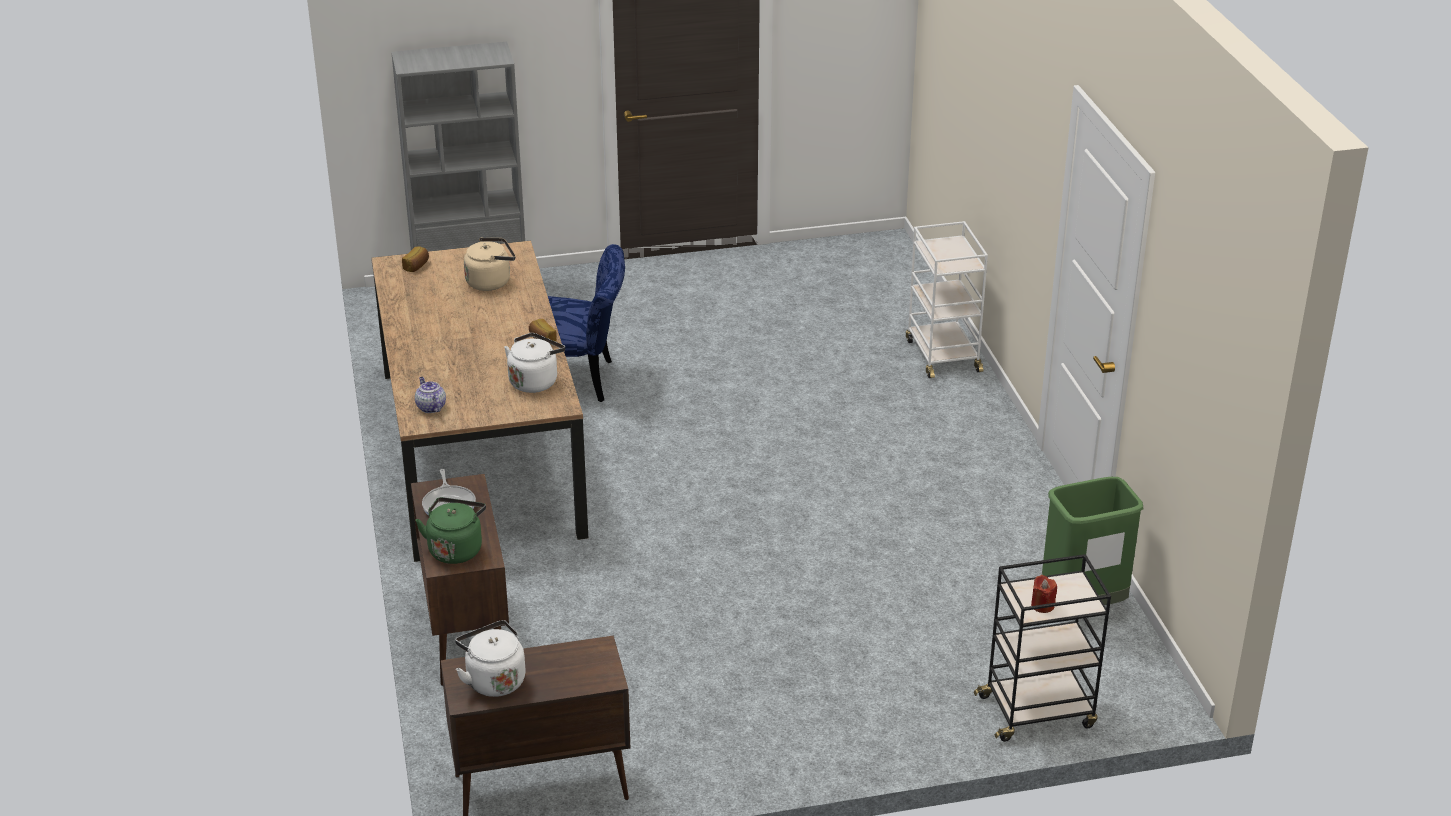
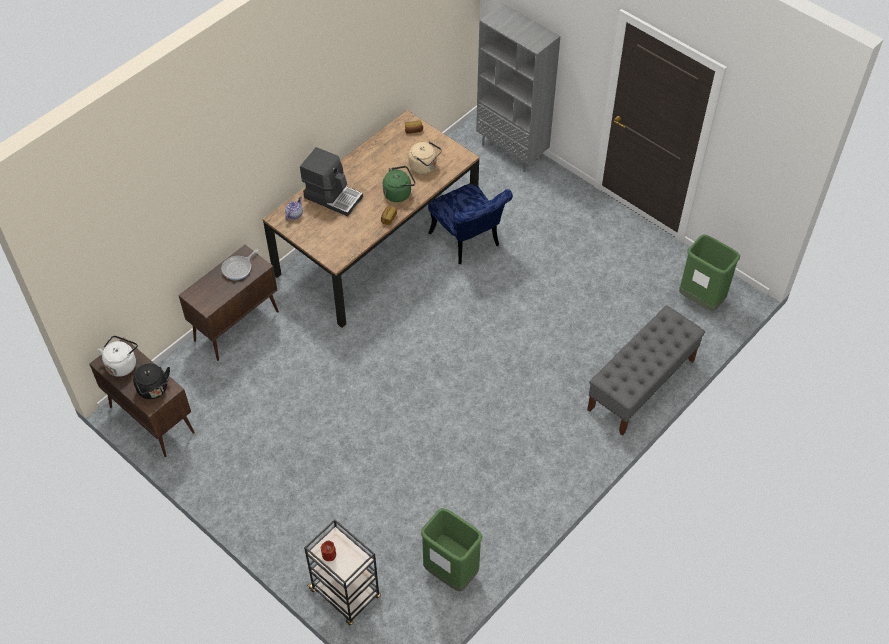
camera: 55 degrees right, 20 degrees up
(442, 366) = (333, 196): none -> coffee machine
(456, 549) = (206, 292): green kettle -> green kettle (399, 193)
(535, 381) = (348, 238): white kettle -> none
(582, 665) = (154, 390): none -> black kettle
(865, 267) = (701, 300): none -> green trash can
(942, 355) = (641, 385): white cart -> grey bench

